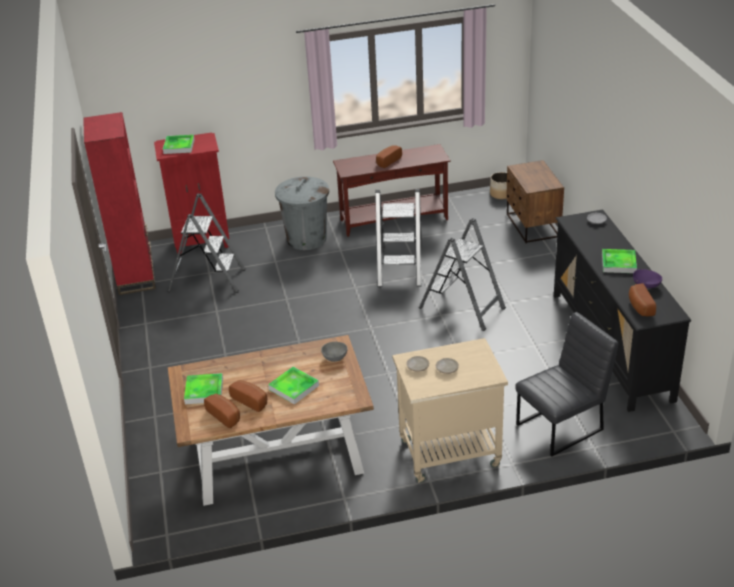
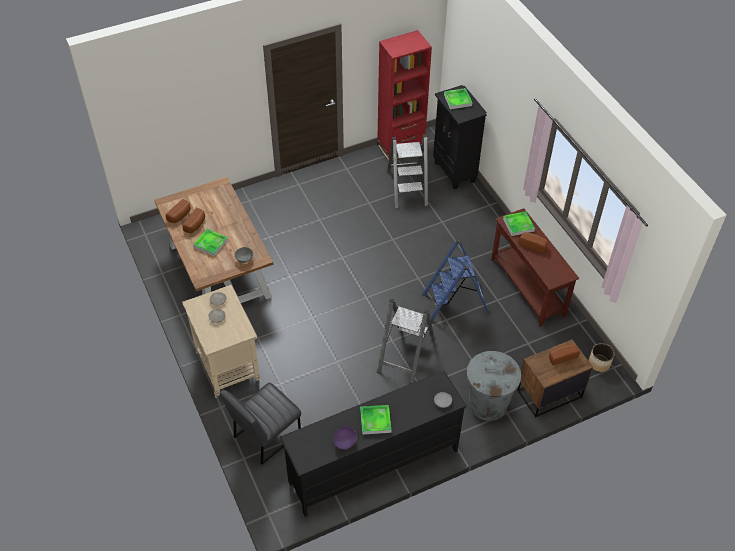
camera: 75 degrees right, 15 degrees up
(202, 244) = (454, 173): red cabinet -> black cabinet
(204, 391) = (203, 200): tray -> tray (518, 225)
(306, 239) = (479, 234): grey trash can -> grey trash can (487, 403)
(400, 265) = (456, 303): grey step ladder -> blue step ladder
(562, 426) = (265, 435): grey chair -> grey chair turned 90 degrees clockwise
(639, 307) = (312, 437): bread -> bread (561, 356)

